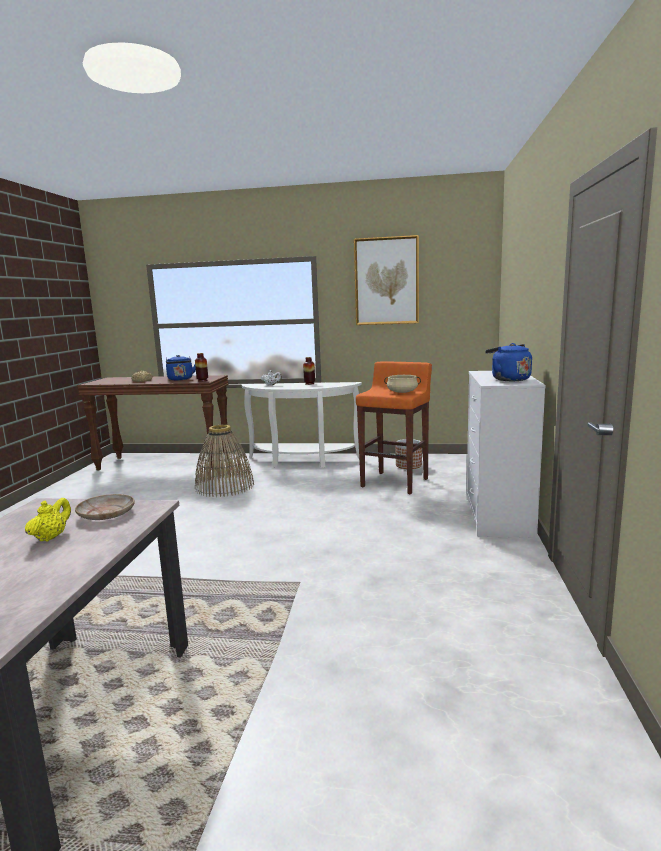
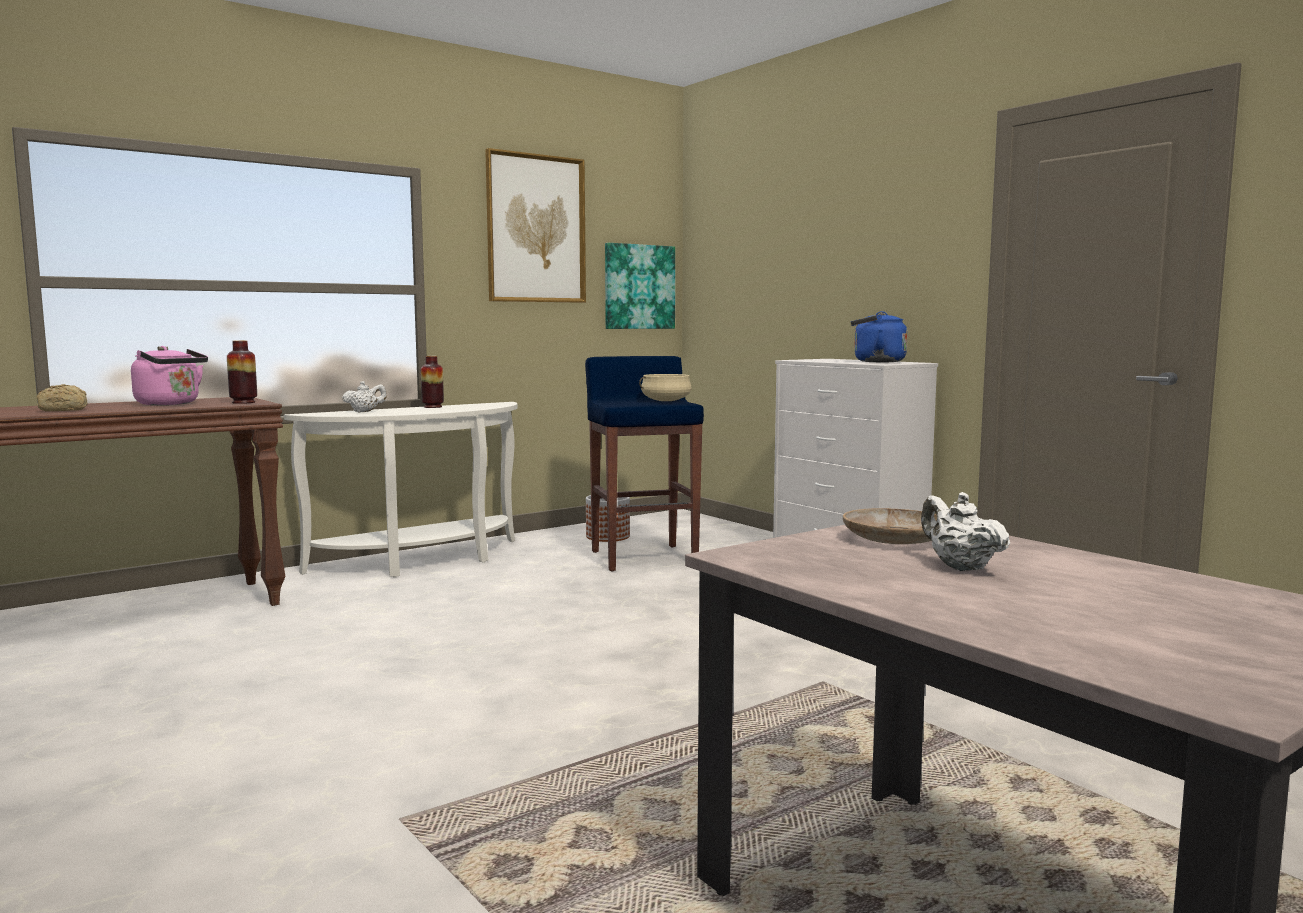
camera: 45 degrees left, 5 degrees down
(51, 537) = (959, 567): yellow teapot -> white teapot
(180, 379) = (170, 404): blue kettle -> pink kettle
(224, 486) = (371, 619): basket -> none
(395, 482) = (643, 557): orange stool -> blue stool
(462, 311) = (639, 287): none -> picture

